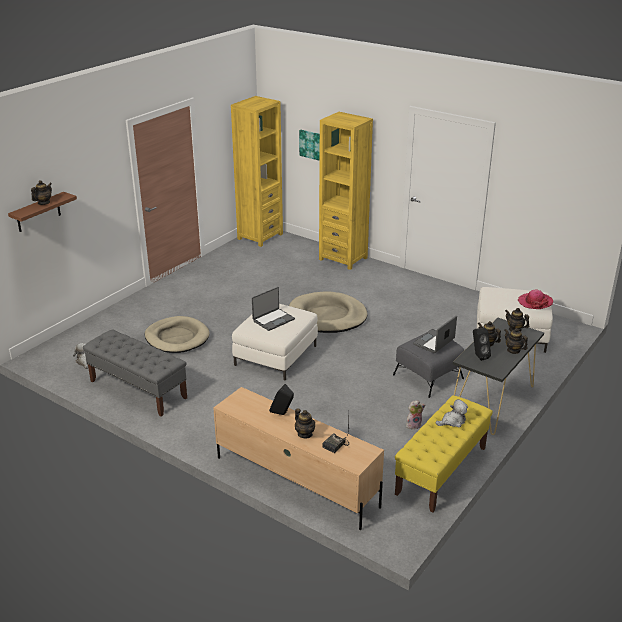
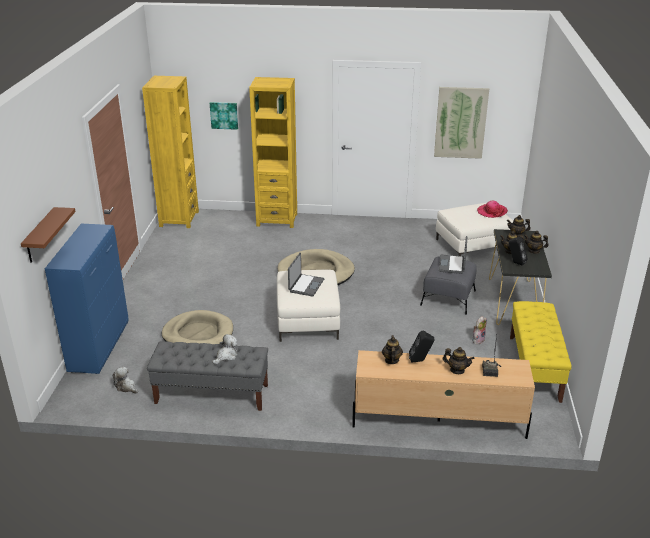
camera: 30 degrees left, 0 degrees up
(43, 203) = (48, 223): teapot -> teapot (391, 360)
(97, 324) = (99, 346): none -> blue cabinet
(452, 421) = (538, 321): plush toy -> plush toy (226, 356)
(532, 197) = (460, 122): none -> picture

